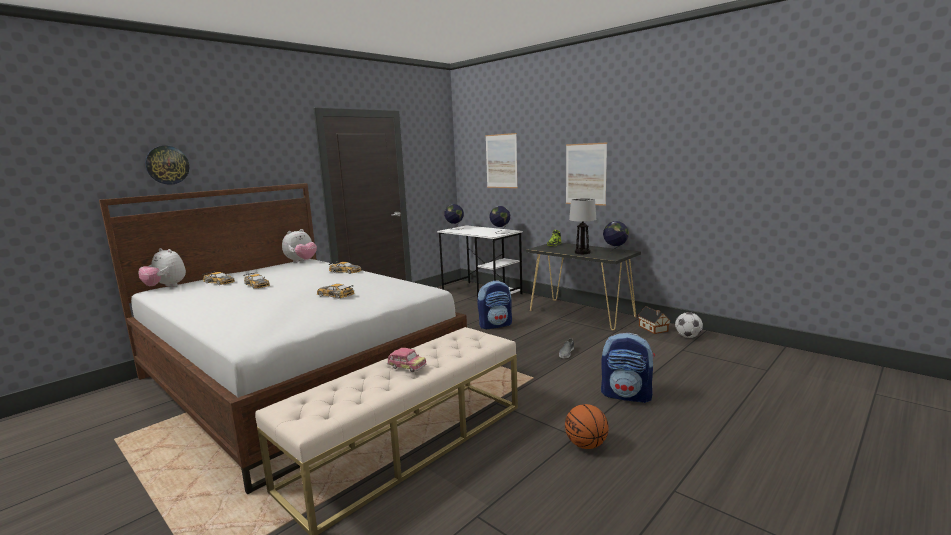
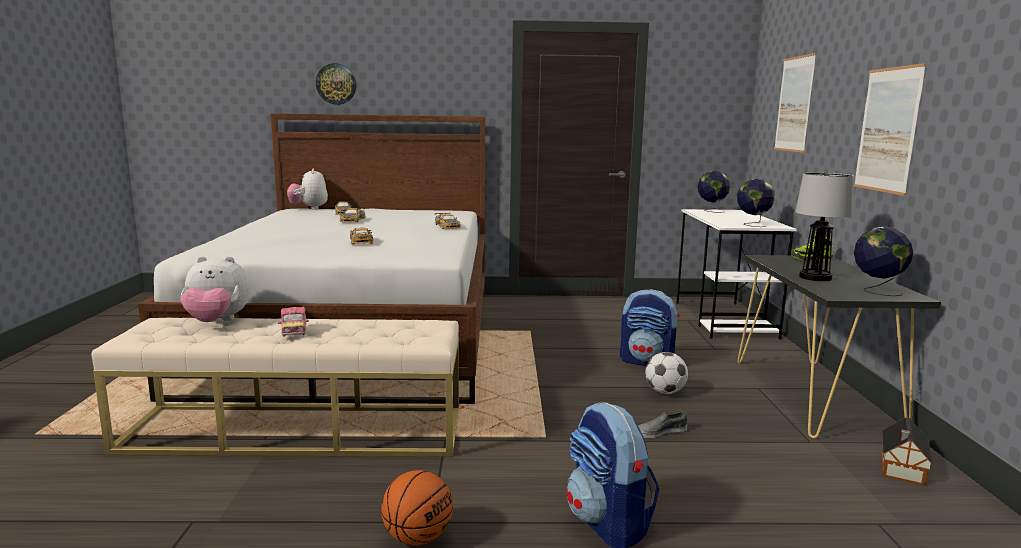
camera: 45 degrees right, 0 degrees up
(301, 262) = (452, 211): plush toy -> plush toy (217, 322)
(688, 336) = (949, 512): football -> football (665, 392)

